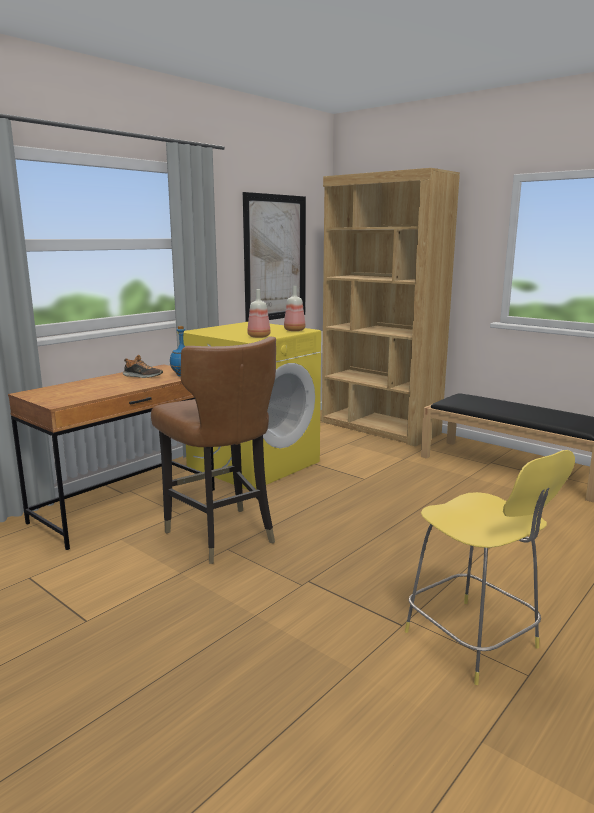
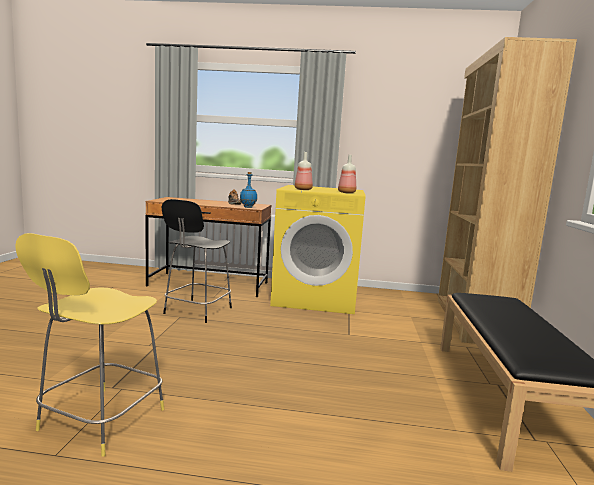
camera: 55 degrees right, 5 degrees down
(220, 535) = (196, 311): brown chair -> black stool
(275, 258) = (416, 144): picture -> none

